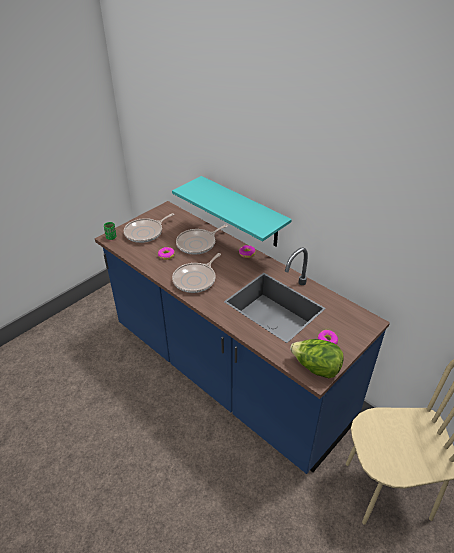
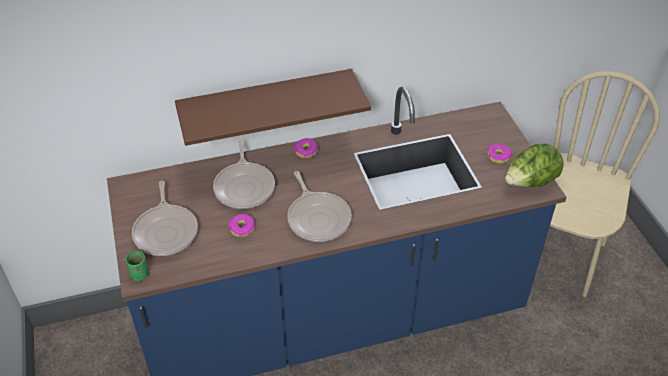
camera: 60 degrees left, 5 degrees up
(243, 212) = (267, 106): turquoise shelf -> brown shelf

